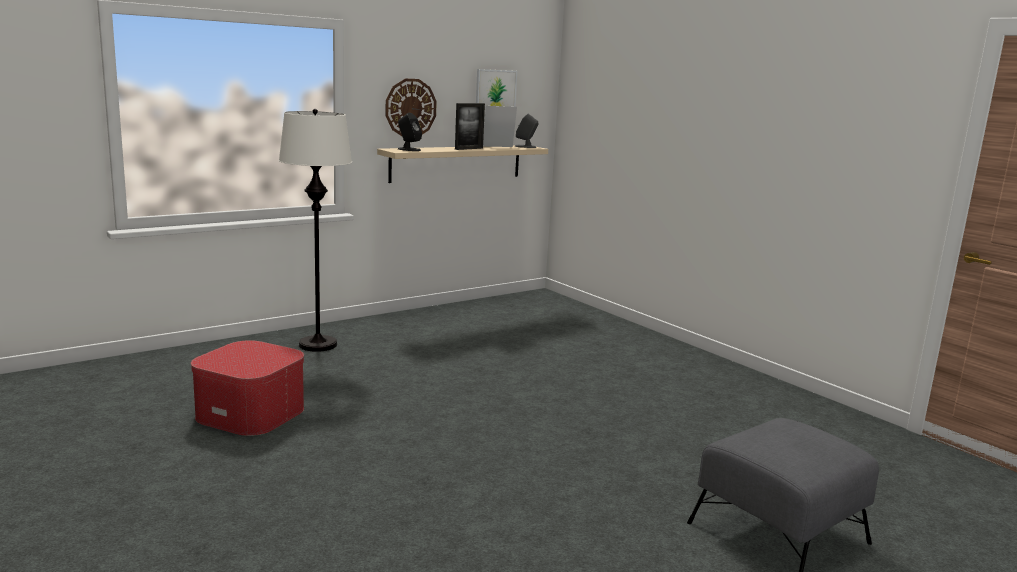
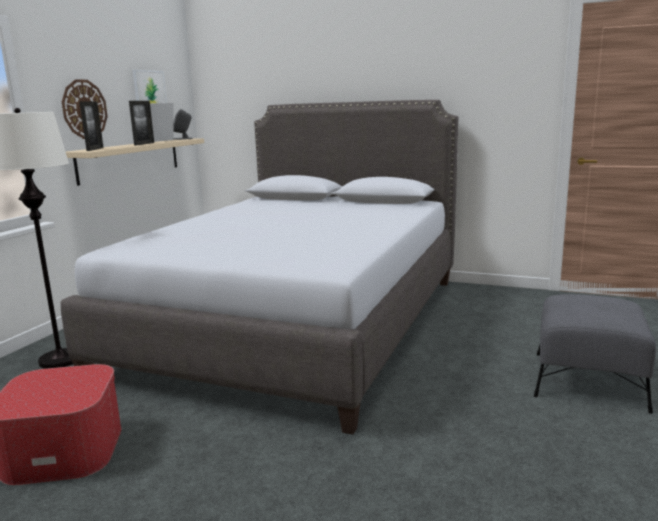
camera: 30 degrees left, 0 degrees up
(408, 149) = (95, 149): black speaker -> picture frame
(549, 374) = (297, 323): none -> grey bed

